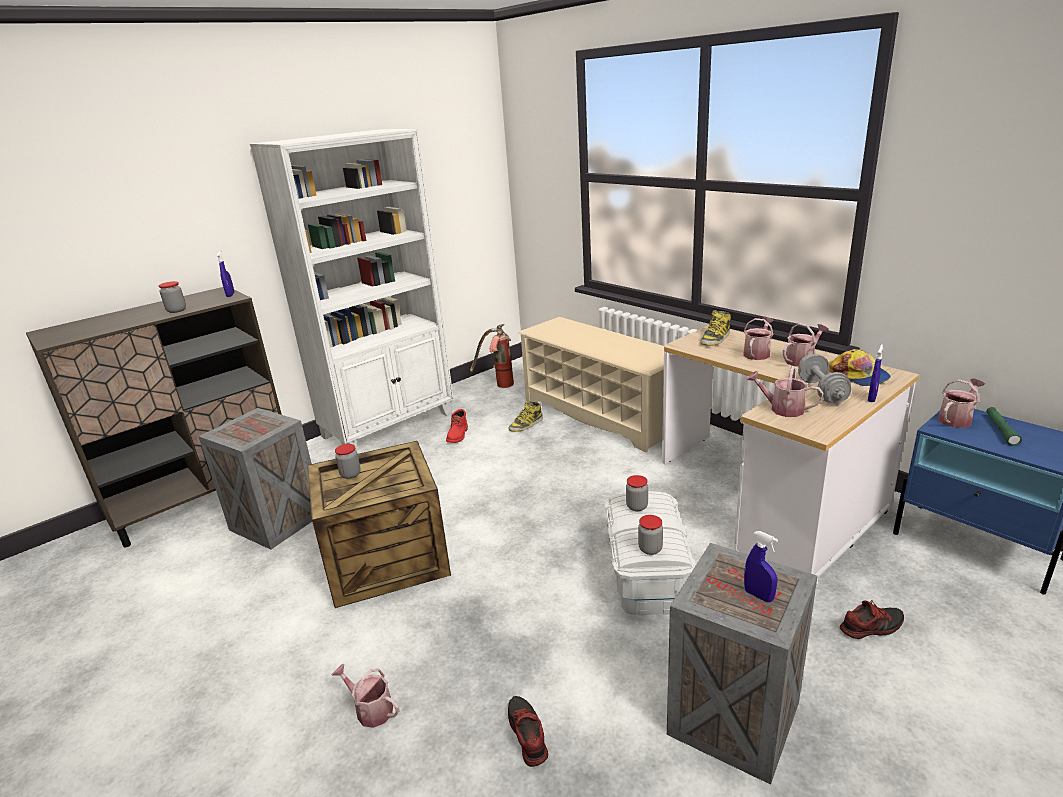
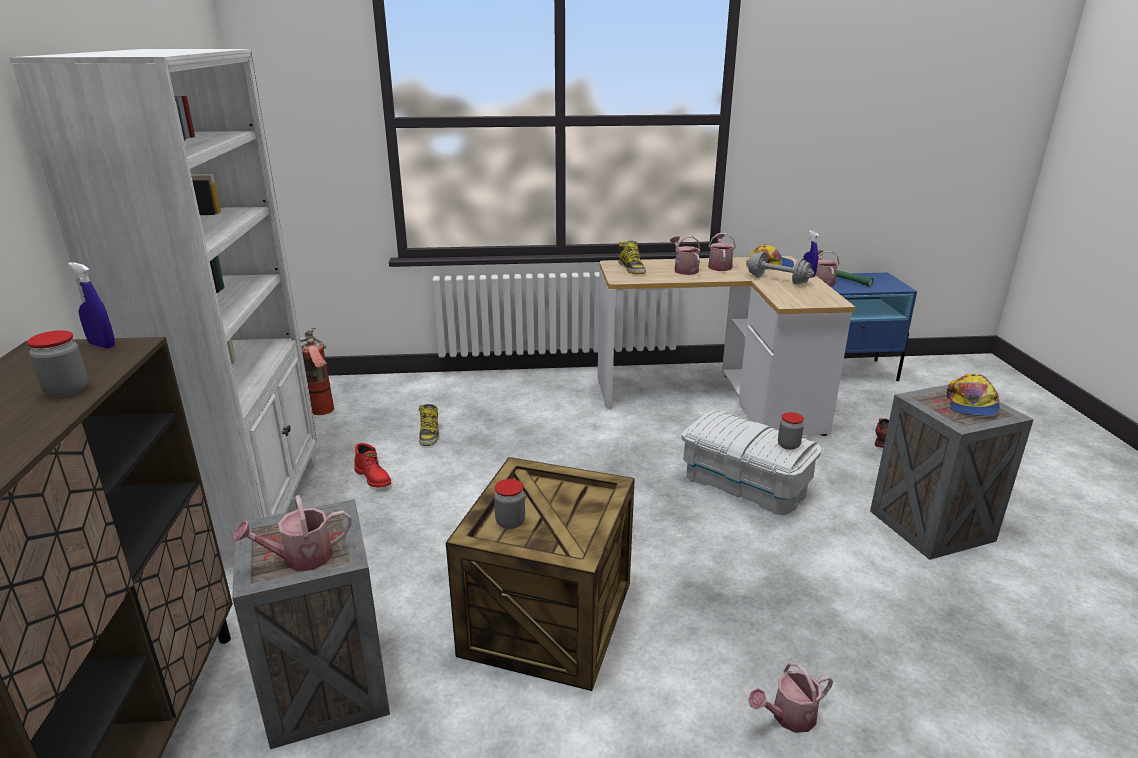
camera: 55 degrees left, 0 degrees up
(526, 735) = (888, 627): shoe -> none
(600, 414) = (483, 396): beige shoe rack -> none
(637, 506) = (723, 426): jar -> none
(758, 595) = (971, 404): blue spray bottle -> cap
(782, 409) = (787, 296): watering can -> watering can (300, 558)

